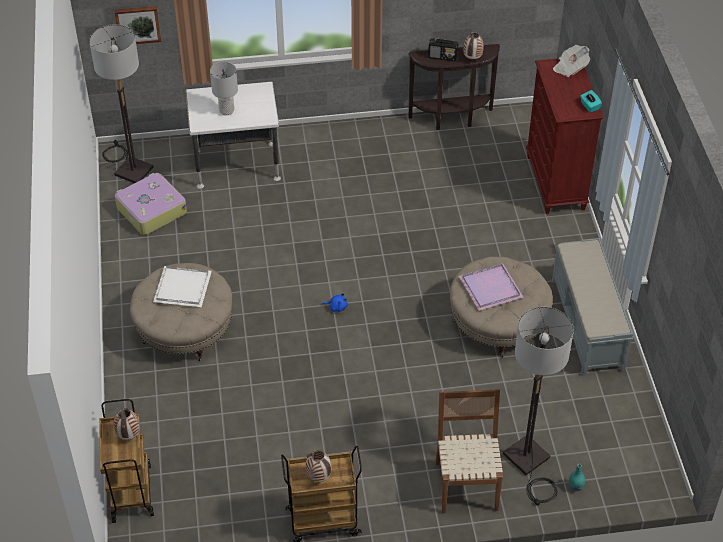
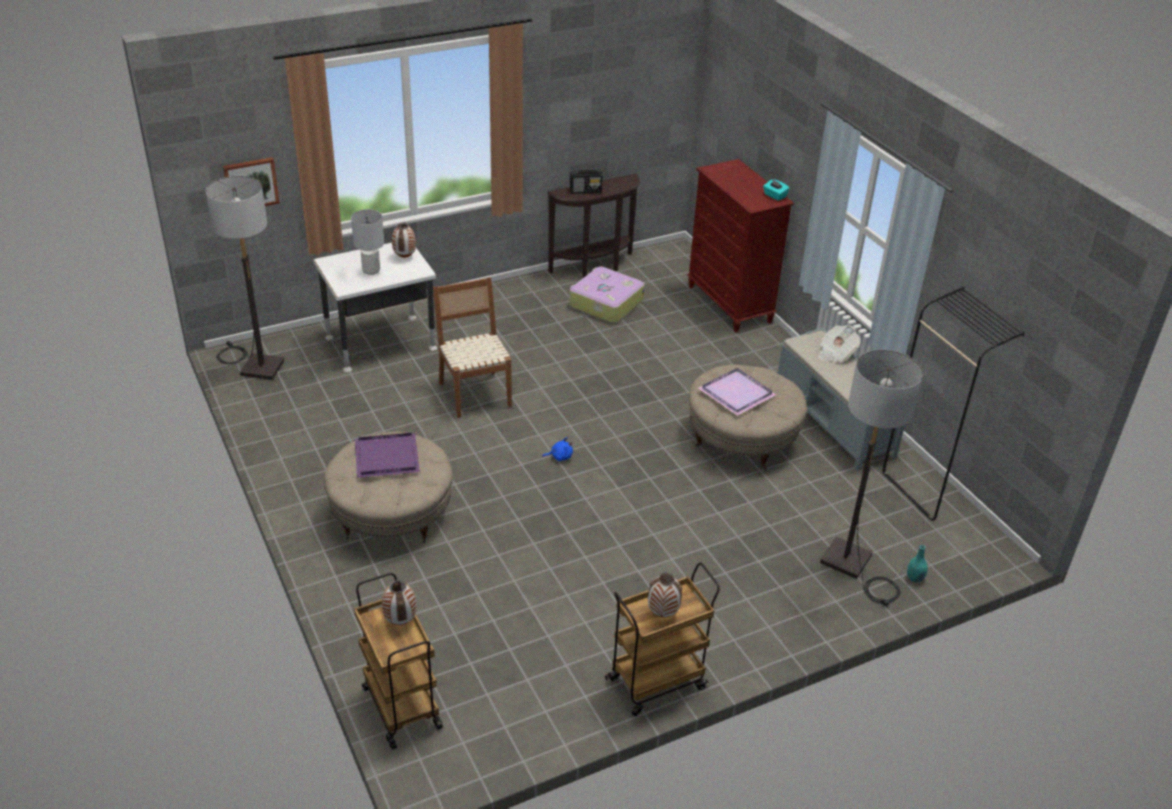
camera: 20 degrees left, 10 degrees down
(151, 210) = (298, 402): suitcase -> suitcase (605, 303)
(184, 287) = (388, 456): white tray -> purple tray
(466, 483) = (797, 602): chair -> chair (474, 392)
(472, 59) = (617, 189): vase -> vase (405, 257)
(570, 68) = (735, 169): newspaper -> newspaper (836, 353)
(631, 409) = (925, 491): none -> black clothes rack

